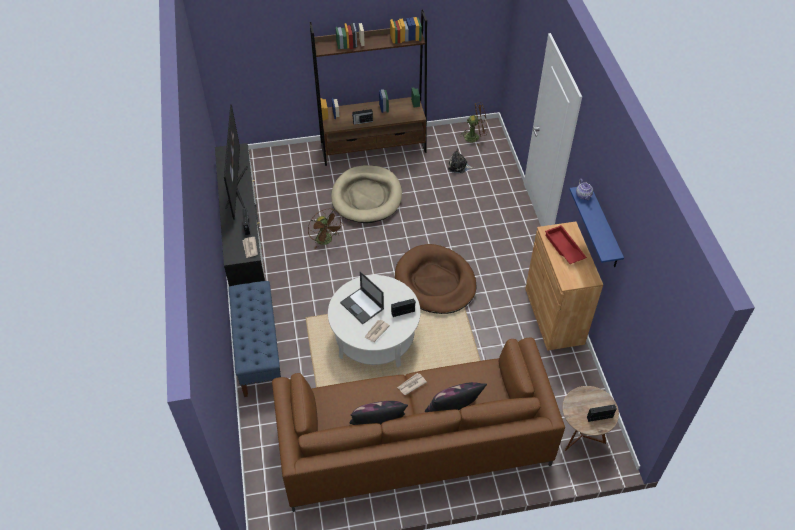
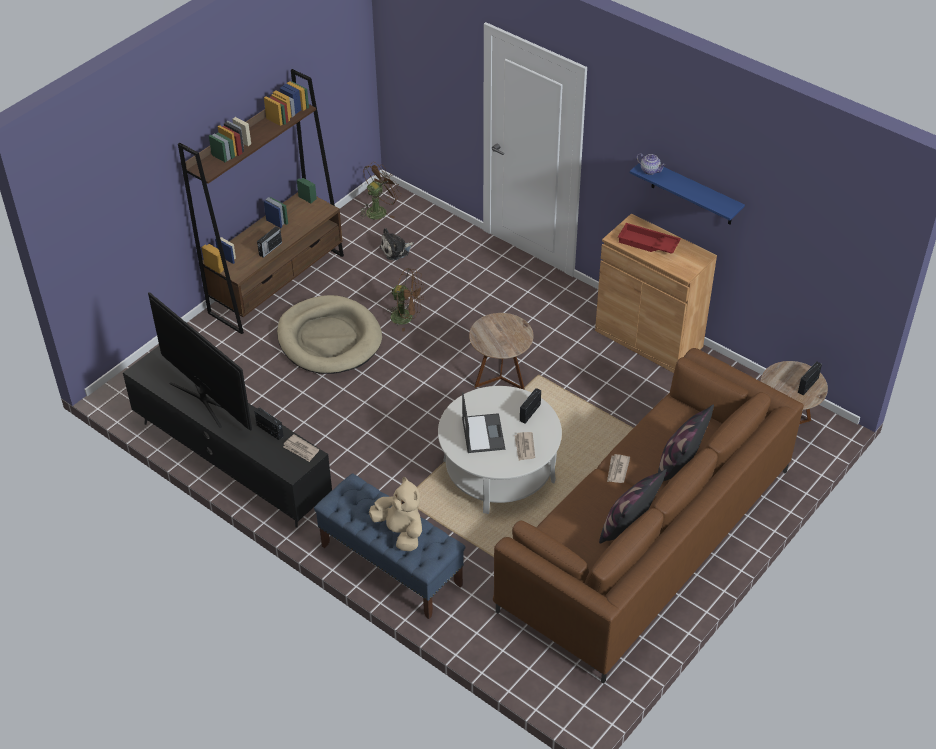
camera: 40 degrees left, 5 degrees down
(253, 333) = (400, 532): none -> beige plush toy
(326, 241) = (336, 410): brown fan -> brown fan (407, 317)
(362, 306) = (483, 433): laptop -> laptop turned 105 degrees counterclockwise
(435, 282) = (500, 379): brown dog bed -> brown side table

